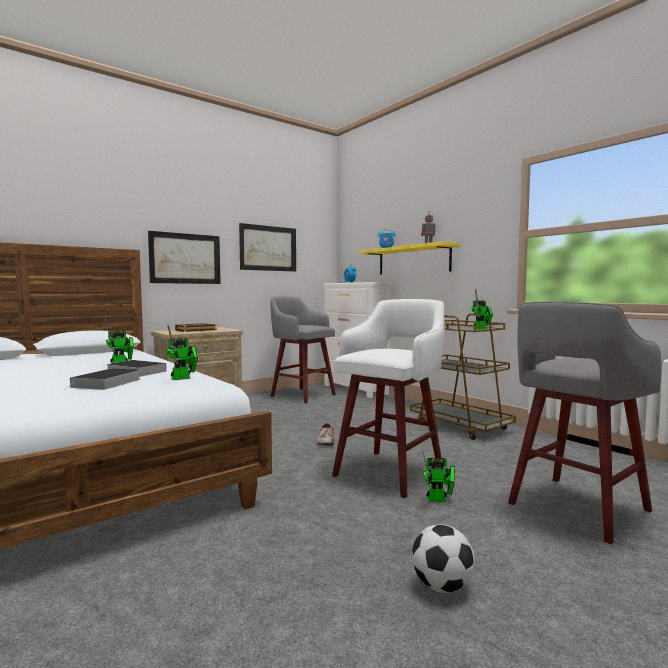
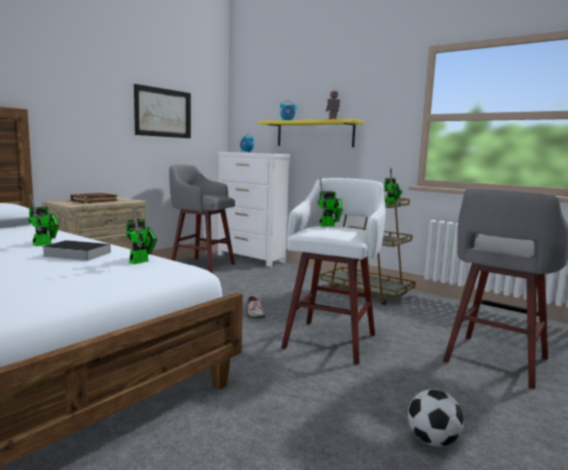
camera: 15 degrees left, 5 degrees up
(106, 383) = (62, 270): book -> none
(185, 258) = (77, 121): picture -> none
(439, 500) = (387, 363): toy robot -> toy robot (329, 226)

